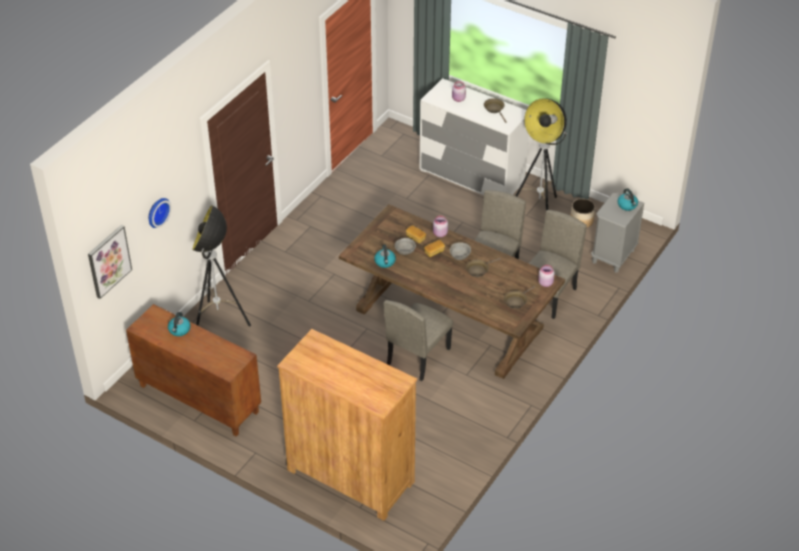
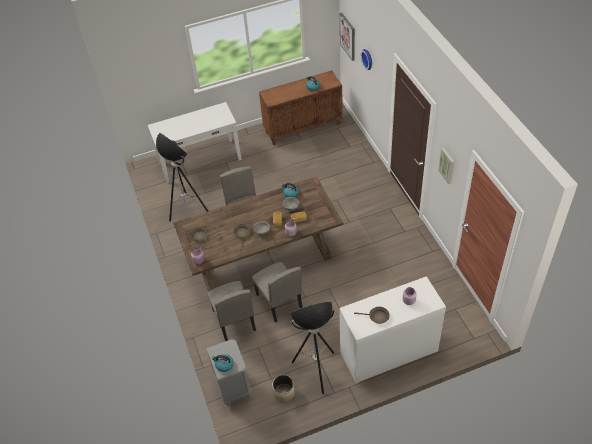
camera: 130 degrees right, 5 degrees up
(219, 322) = (352, 156): floor lamp -> floor lamp (186, 209)
(298, 90) = (447, 165): none -> picture
(350, 475) = (200, 160): brown dresser -> white console table

